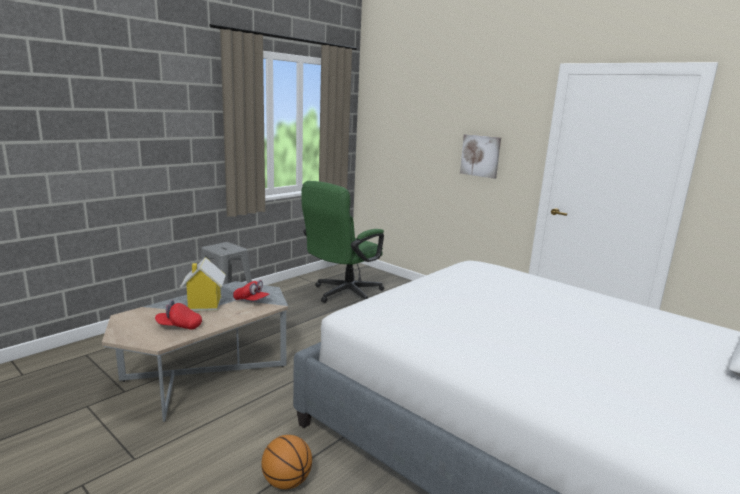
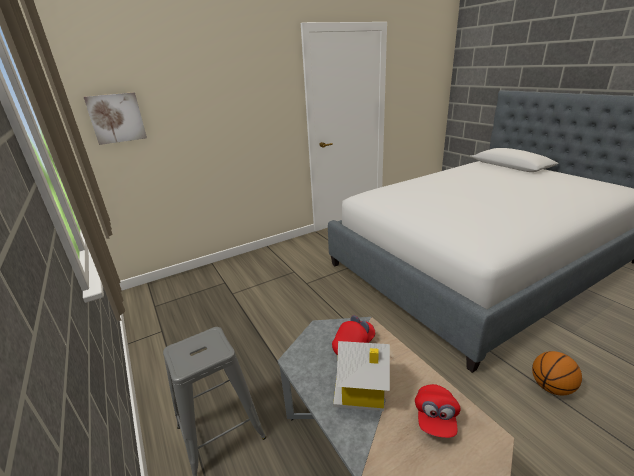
camera: 70 degrees left, 10 degrees up
(342, 294) = (215, 311): green office chair -> none
(480, 156) = (252, 117): picture -> picture (116, 118)

